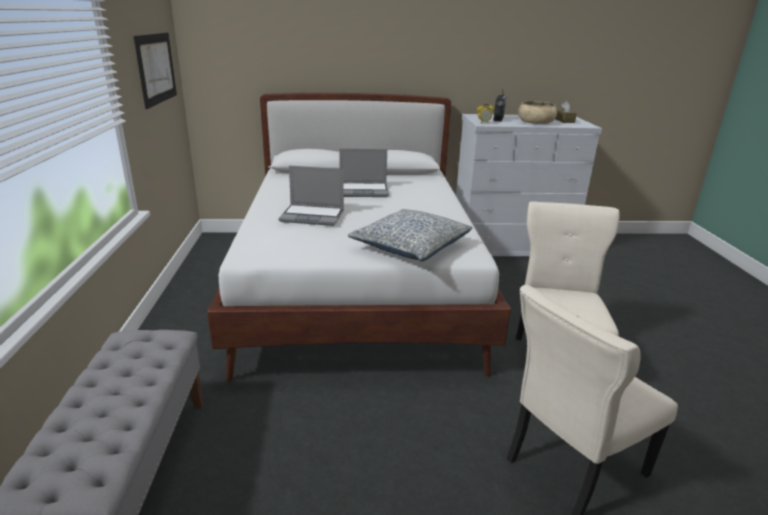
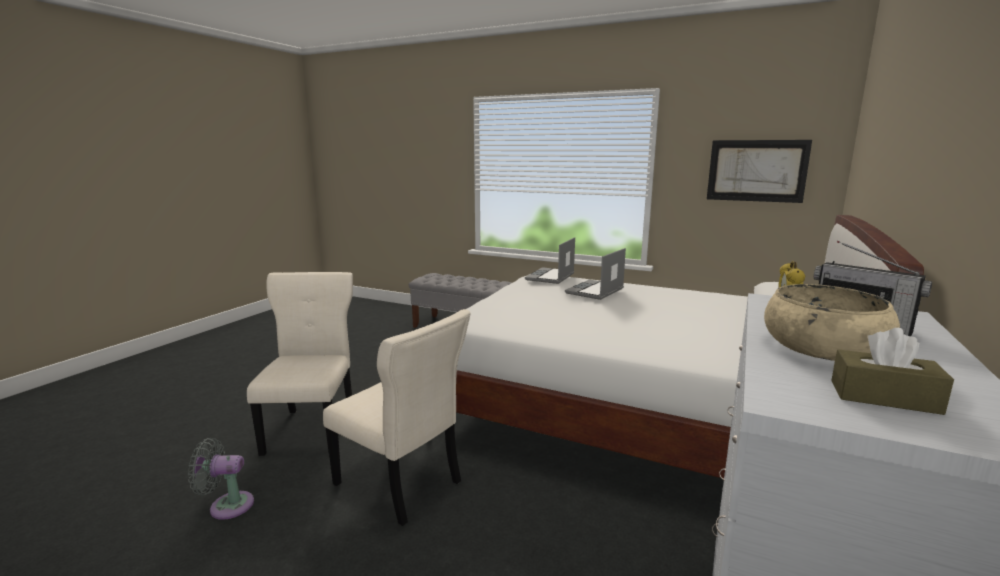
camera: 120 degrees right, 10 degrees down
(364, 191) = (674, 319): laptop -> laptop (550, 277)
(411, 246) = (501, 308): pillow -> none
(696, 440) = (227, 506): none -> grey fan

